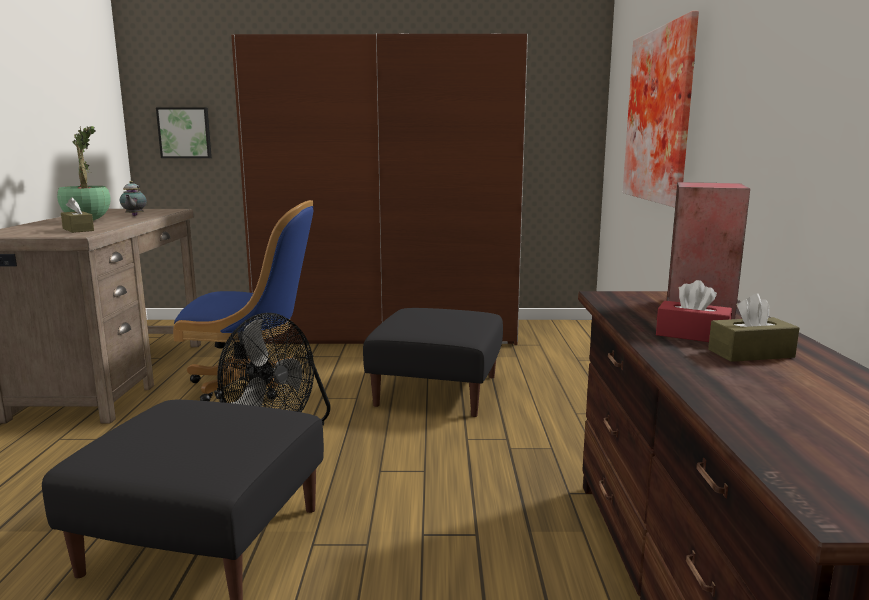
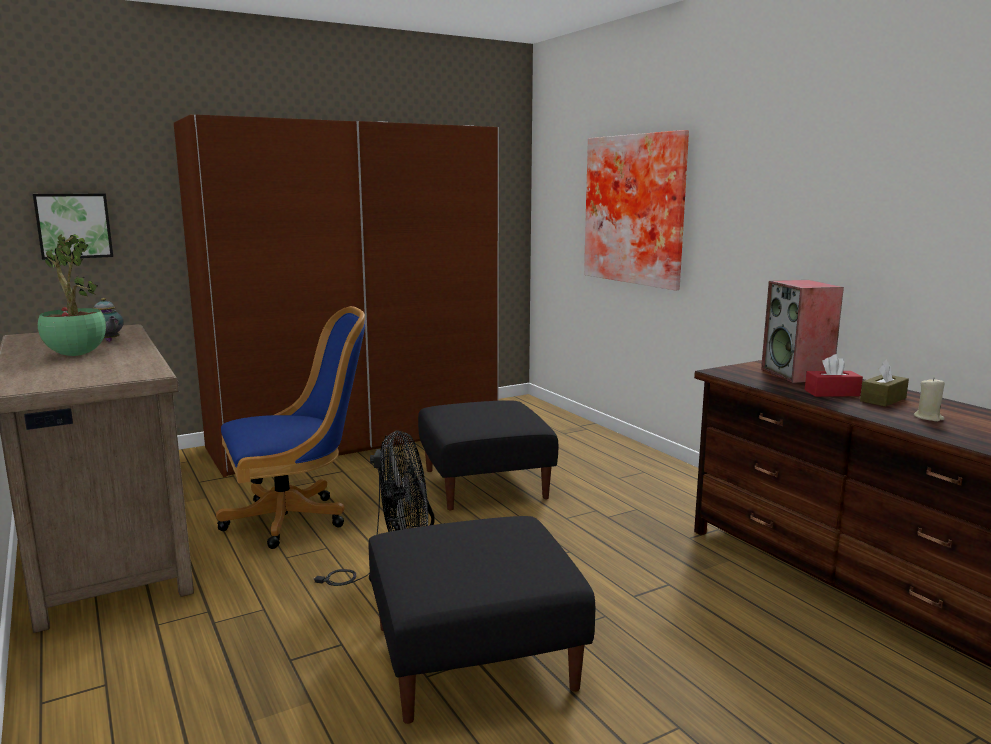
camera: 30 degrees left, 0 degrees up
(78, 229) = (119, 368): brown tissue box -> none
(764, 386) = (928, 418): none -> beige candle

